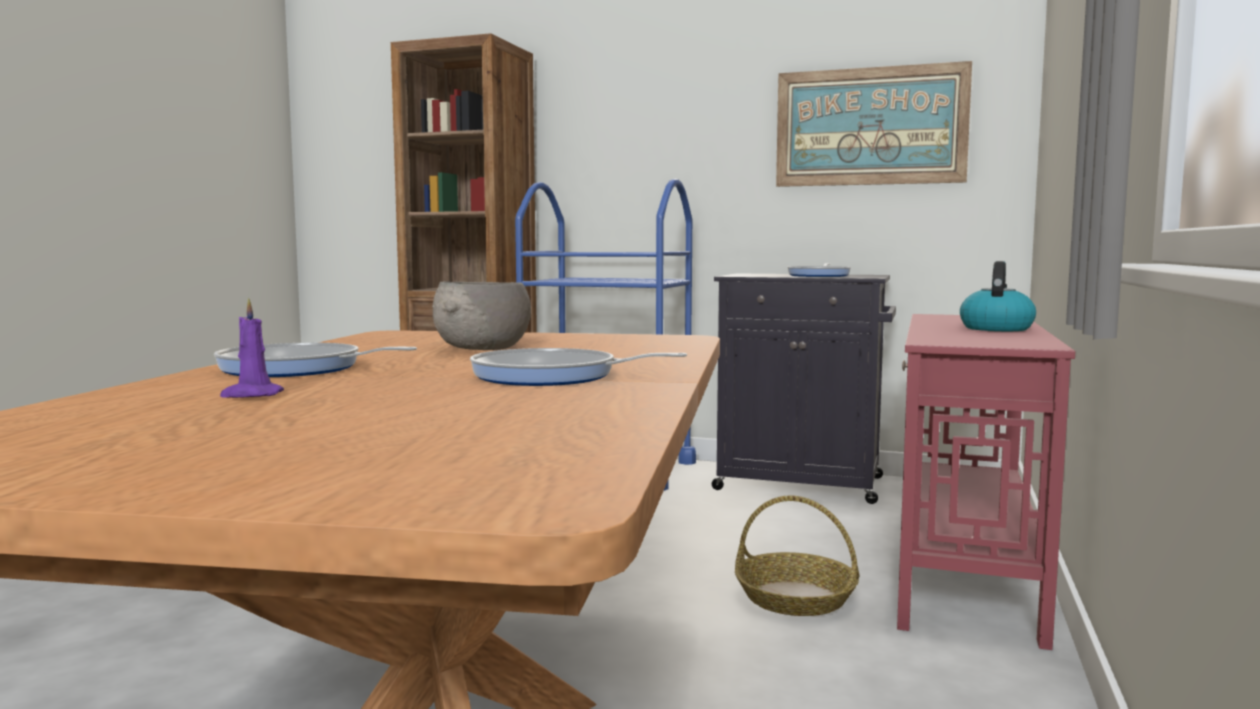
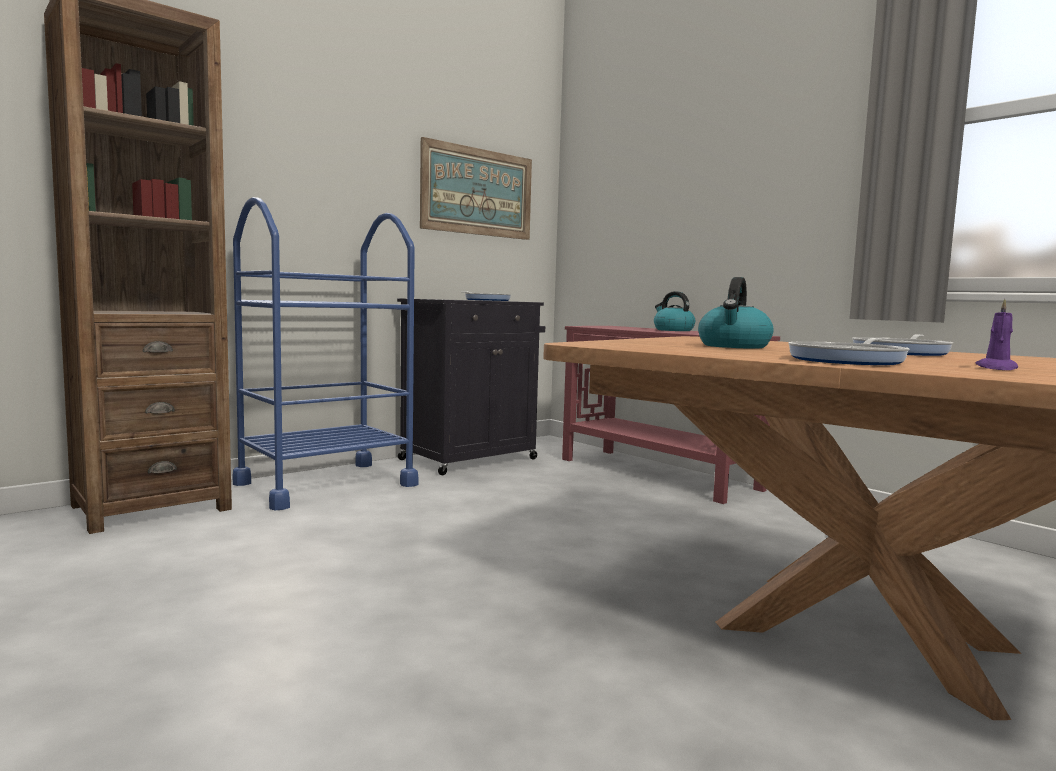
camera: 60 degrees left, 0 degrees up
(482, 348) = (734, 346): grey bowl -> kettle
(796, 598) = (662, 508): basket -> none

